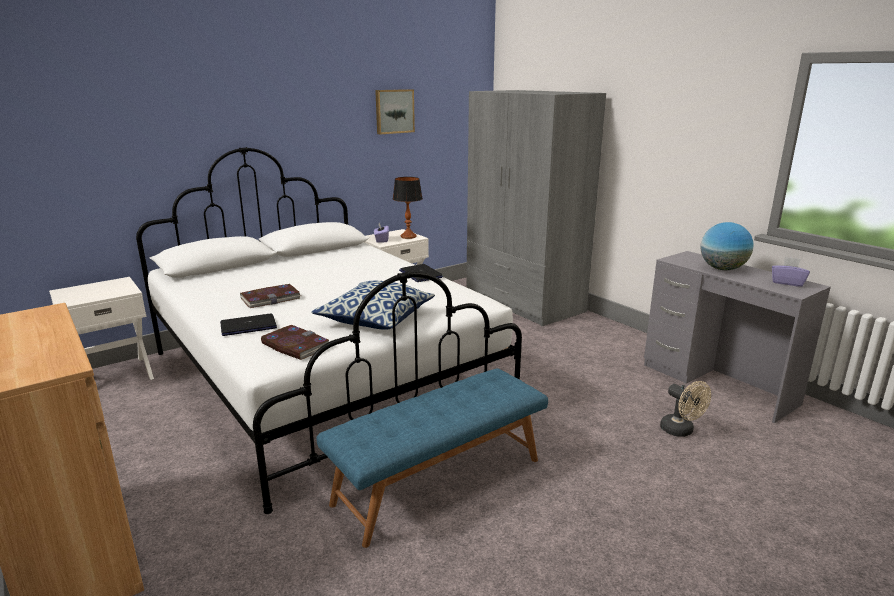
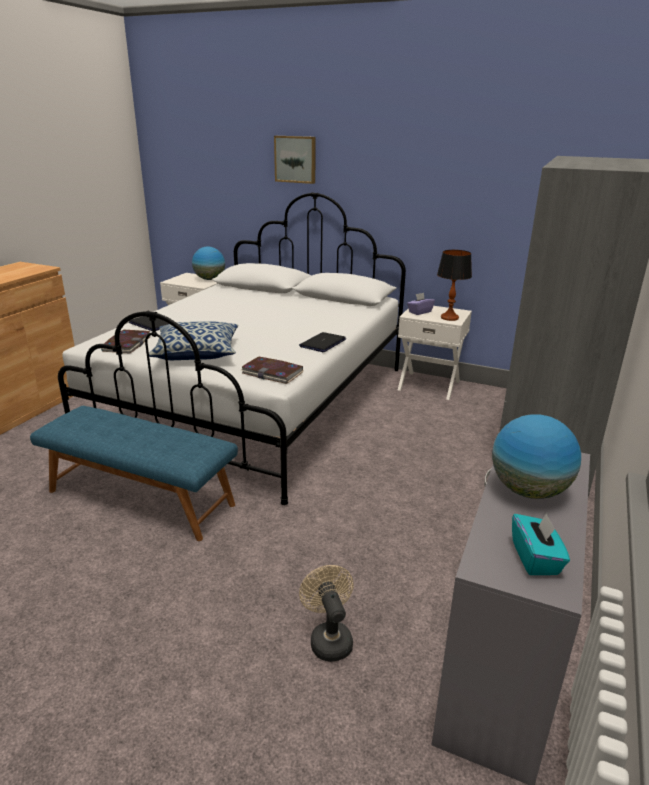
camera: 60 degrees right, 5 degrees up
(112, 284) = (209, 279): none -> globe
(271, 298) = (208, 315): book -> book (272, 373)
(394, 111) = (482, 174): picture -> picture (295, 159)
(681, 431) = (329, 638): beige fan -> beige fan turned 135 degrees clockwise
(787, 282) = (535, 558): purple tissue box -> turquoise tissue box

